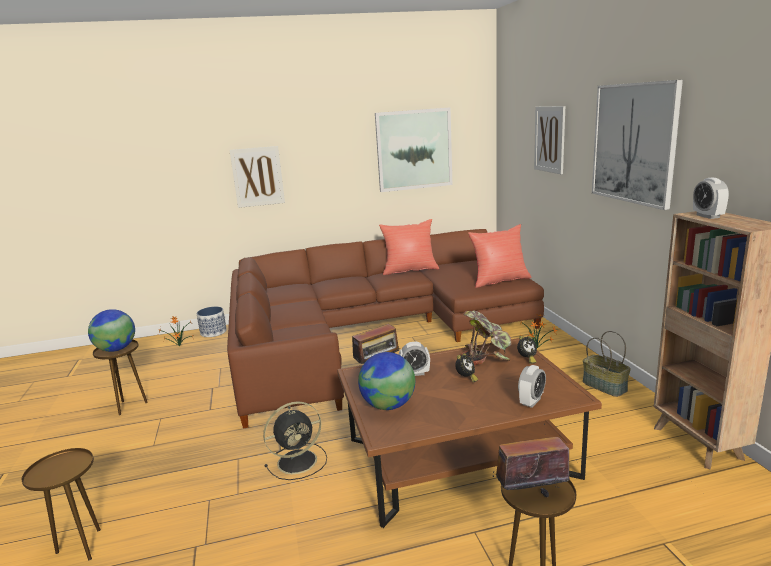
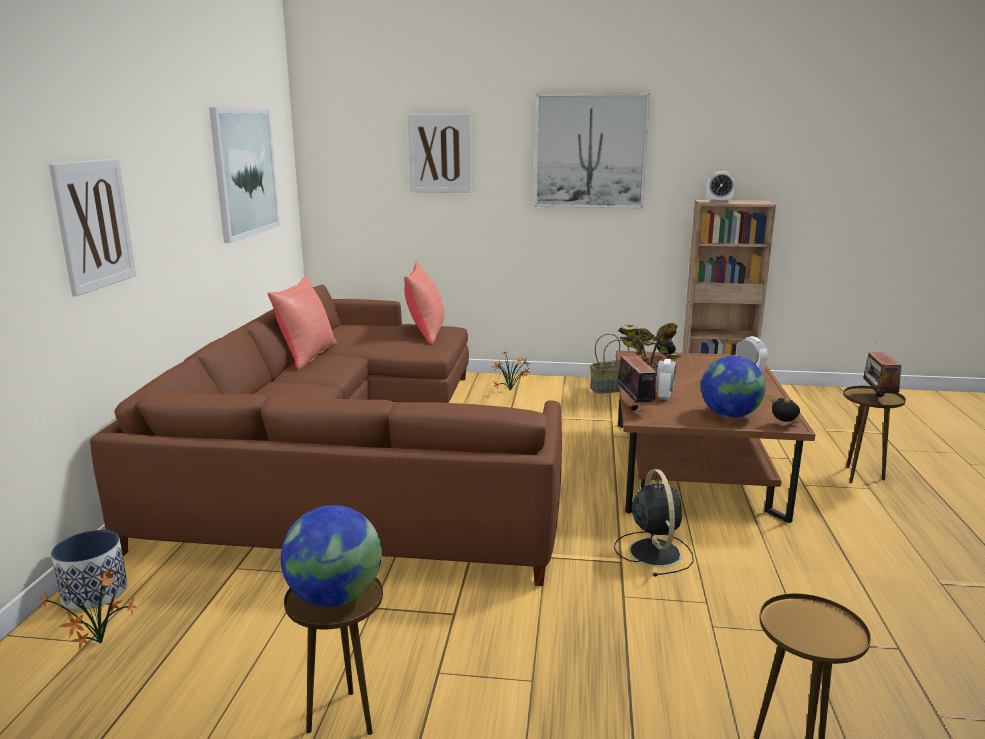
camera: 70 degrees left, 0 degrees up
(466, 378) = (690, 381): alarm clock -> alarm clock (785, 425)

